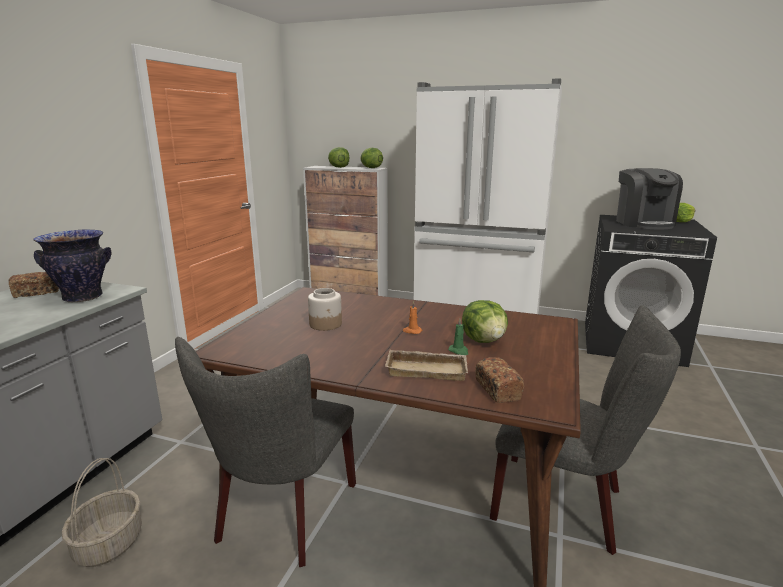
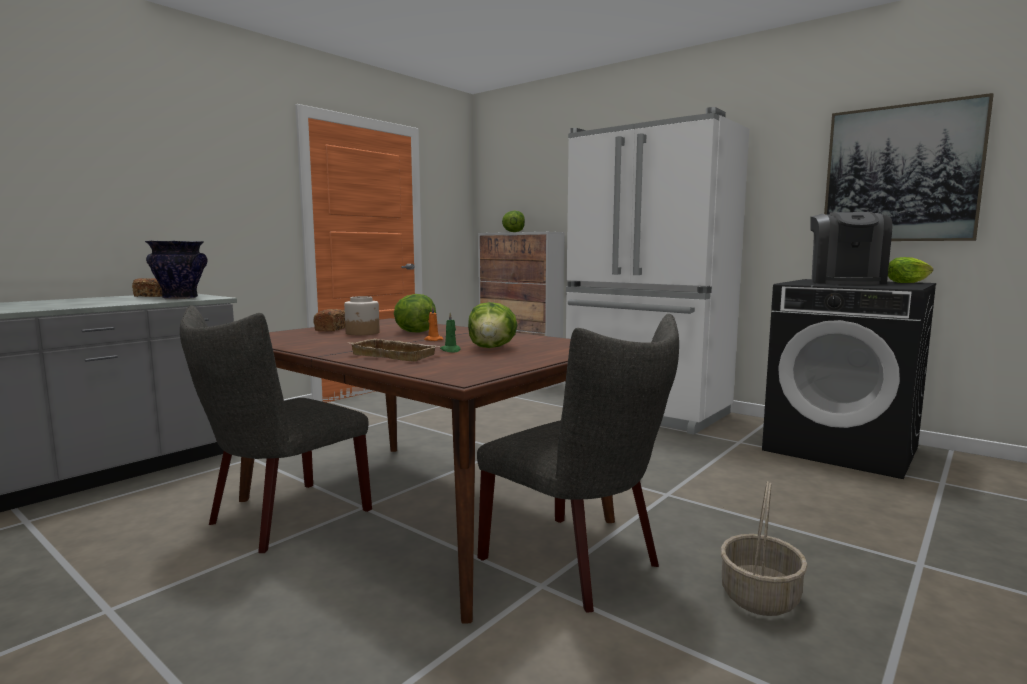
camera: 20 degrees right, 10 degrees down
(108, 543) = (132, 509): basket -> basket (759, 596)
(371, 168) = (544, 231): lettuce -> lettuce (414, 332)
(497, 389) = (435, 367): bread -> bread (331, 329)
(676, 136) = (901, 174): none -> picture

